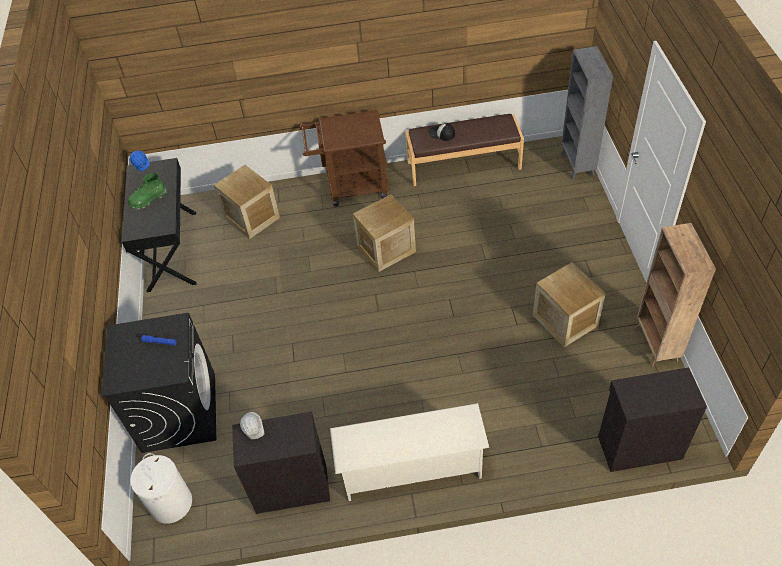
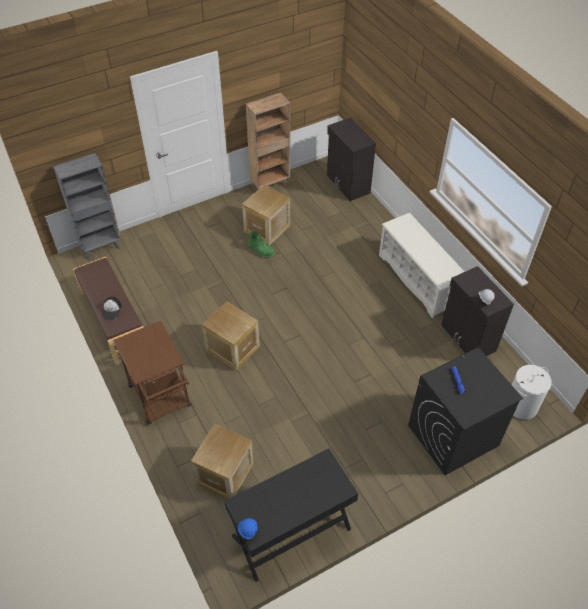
camera: 115 degrees left, 0 degrees up
(148, 199) = (294, 498): green boot -> green boot (261, 251)

